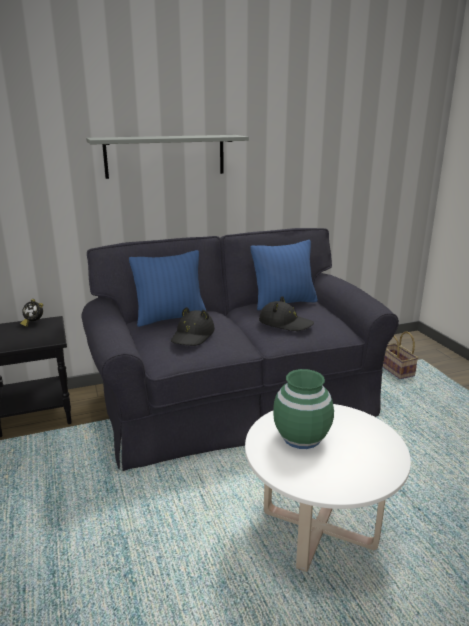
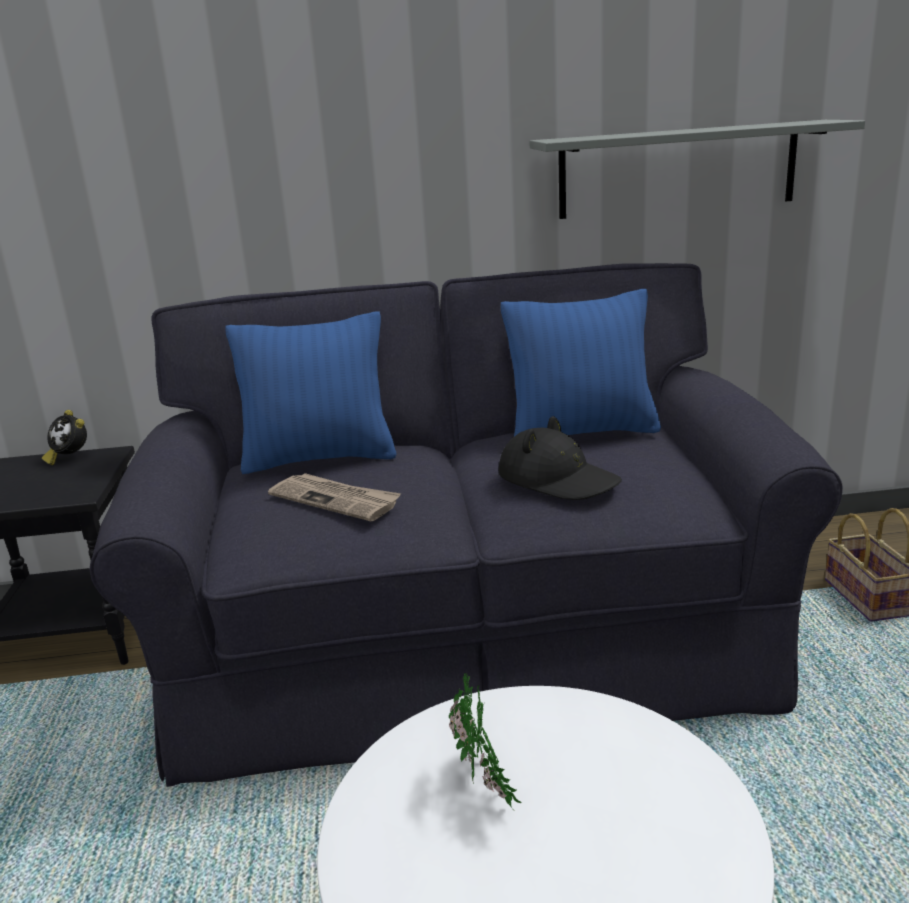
camera: 15 degrees right, 0 degrees up
(165, 156) = (325, 111): grey shelf -> grey shelf (677, 170)
(193, 335) = (336, 500): black hat -> newspaper
(301, 437) = (485, 789): green vase -> potted plant

